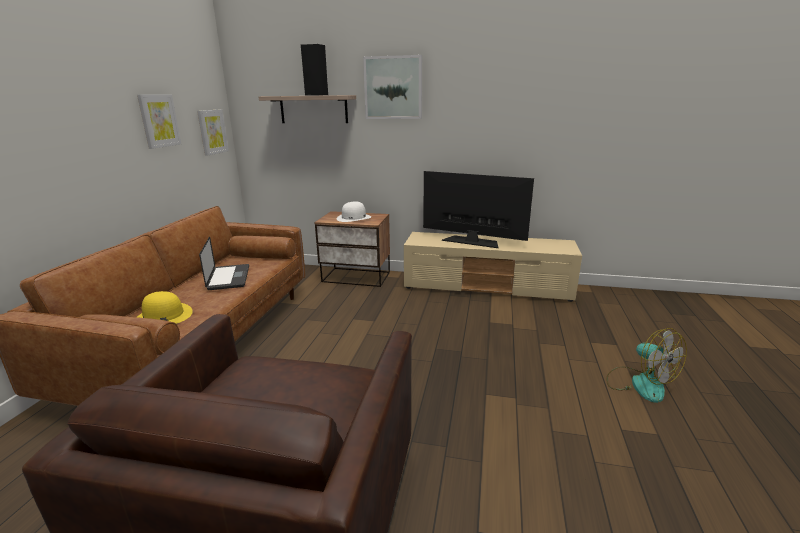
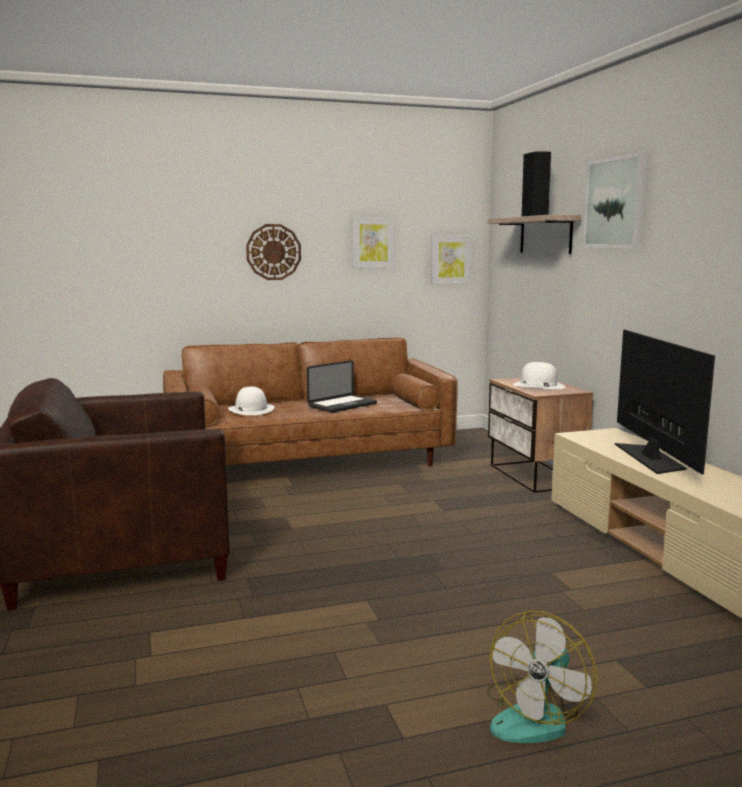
camera: 60 degrees right, 10 degrees down
(73, 139) = (273, 252): none -> wall clock
(163, 316) = (251, 409): yellow hat -> white hat

